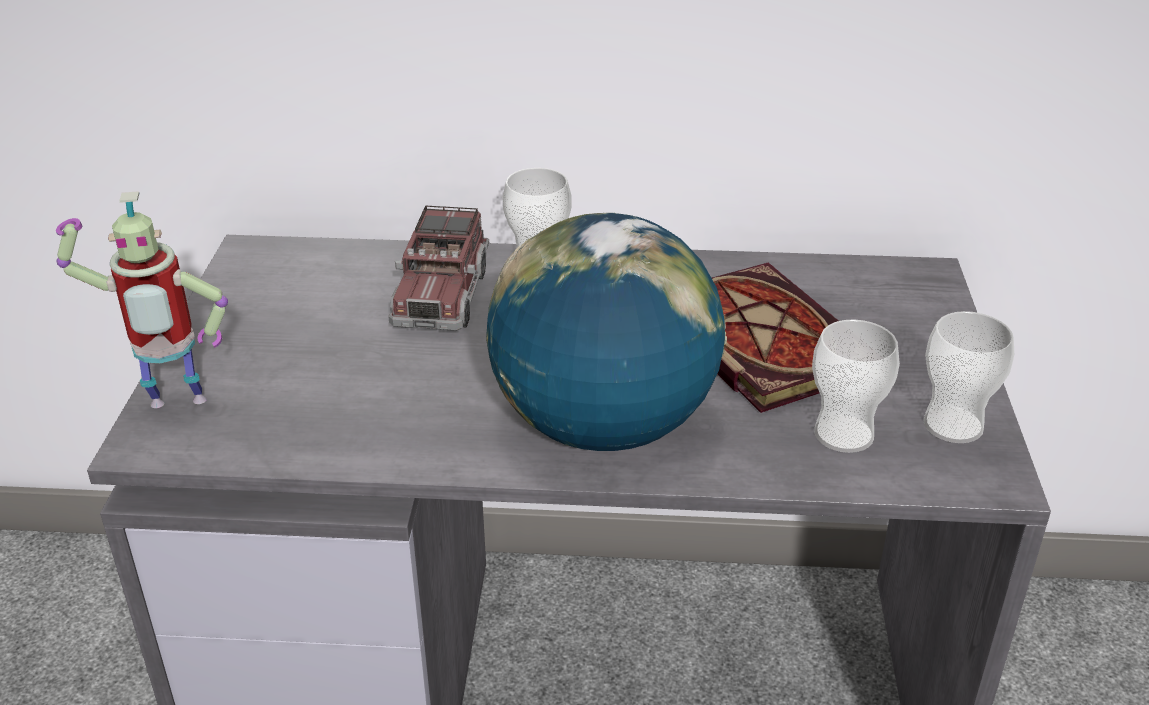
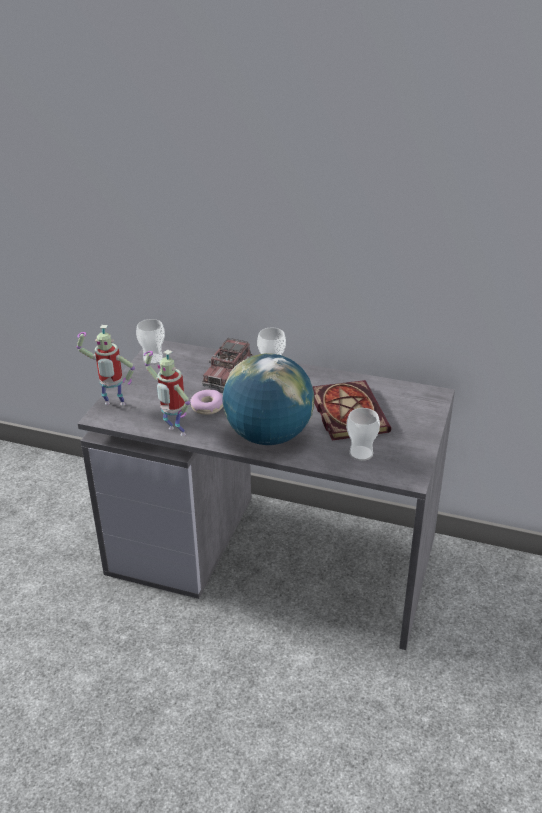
camera: 15 degrees right, 0 degrees up
(359, 454) = (174, 432): none -> toy robot
(422, 376) = (207, 407): none -> donut
(953, 425) = (407, 457): cup -> cup (153, 359)

